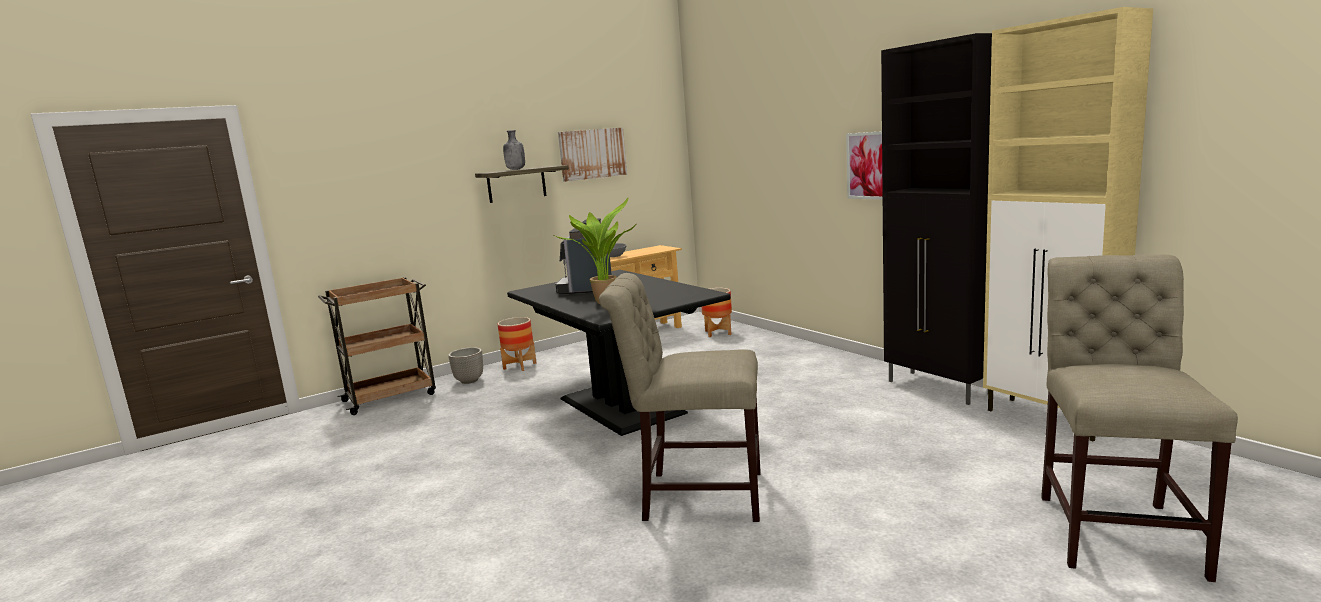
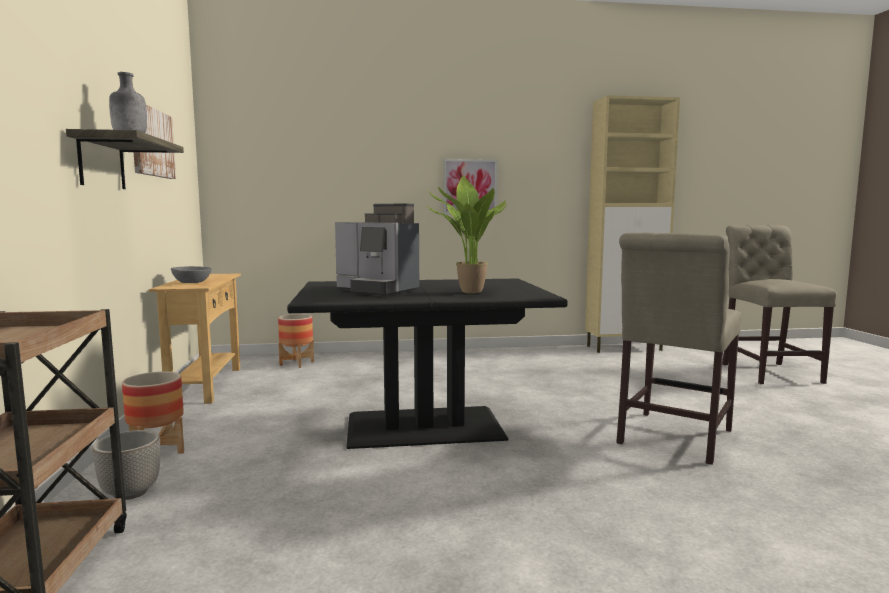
camera: 65 degrees left, 5 degrees down
(939, 388) = (547, 351): black cabinet -> none
(1116, 529) = (768, 371): beige chair -> beige chair turned 45 degrees clockwise

